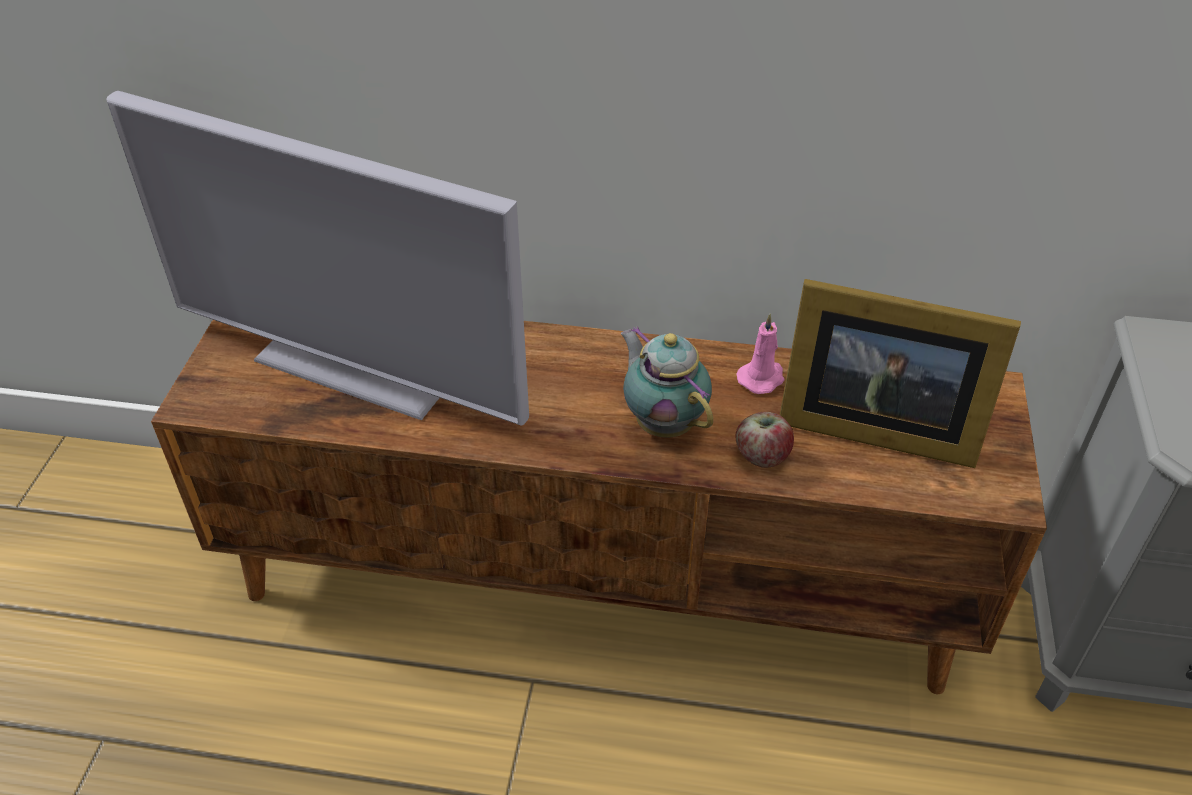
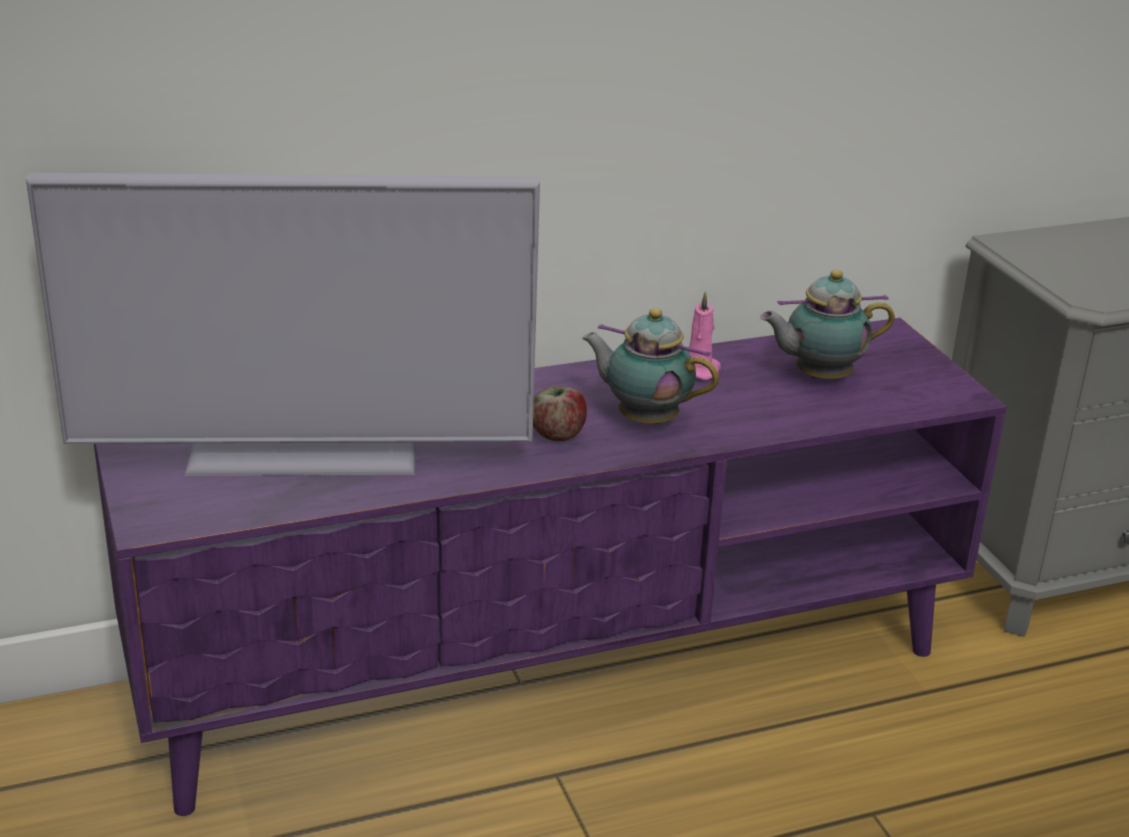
camera: 30 degrees left, 15 degrees down
(599, 579) = (556, 671): brown tv stand -> purple tv stand
(762, 456) = (750, 419): apple -> apple (557, 434)
(871, 424) = (818, 377): picture frame -> teapot

